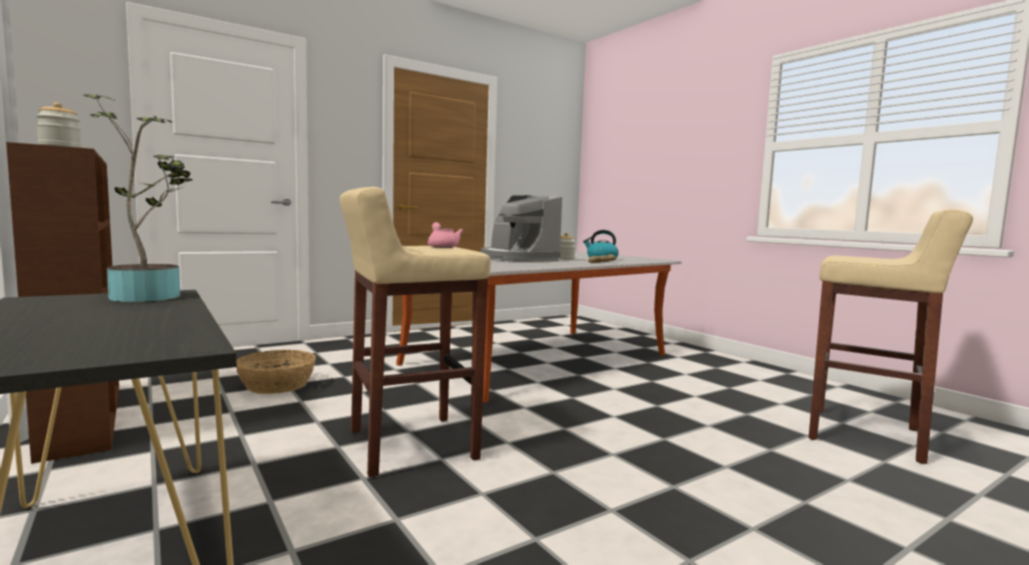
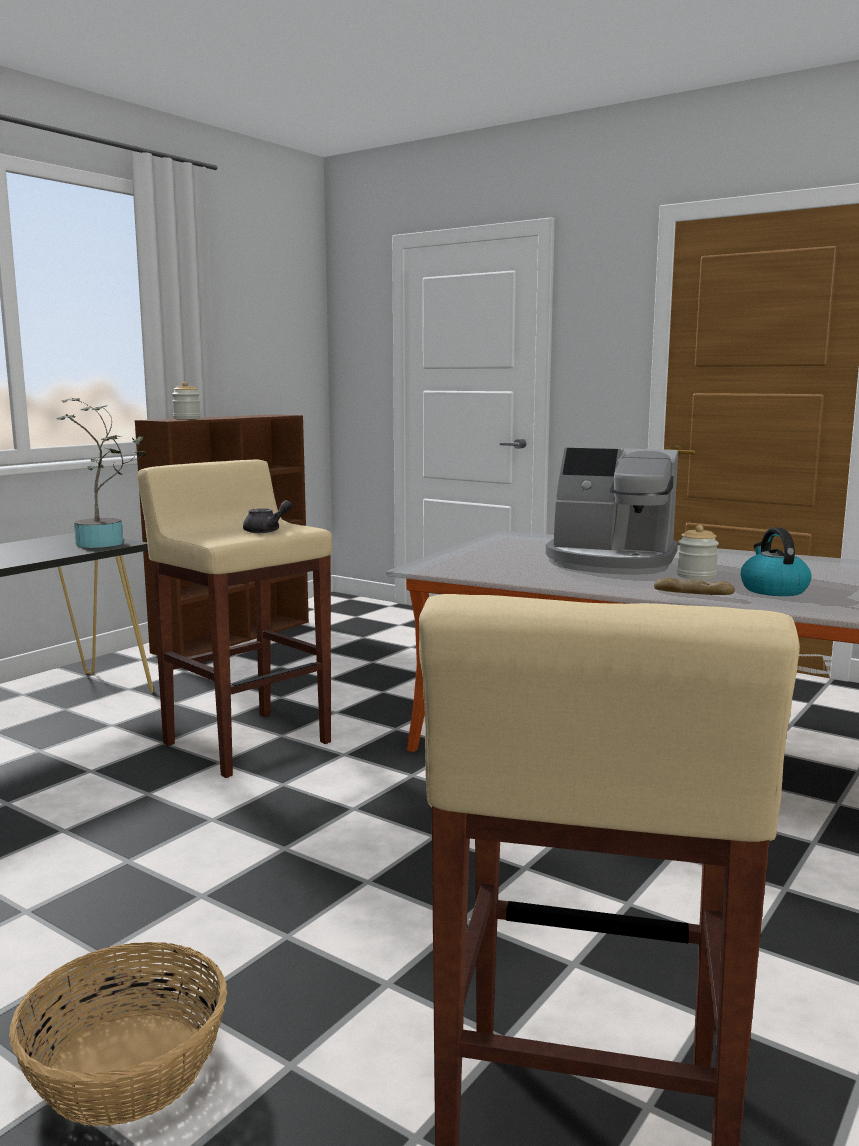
camera: 70 degrees right, 5 degrees up
(277, 385) = (365, 659): basket -> basket (125, 1068)
(442, 247) = (267, 531): pink teapot -> grey teapot
(517, 259) = (611, 562): coffee machine -> coffee machine turned 105 degrees counterclockwise

